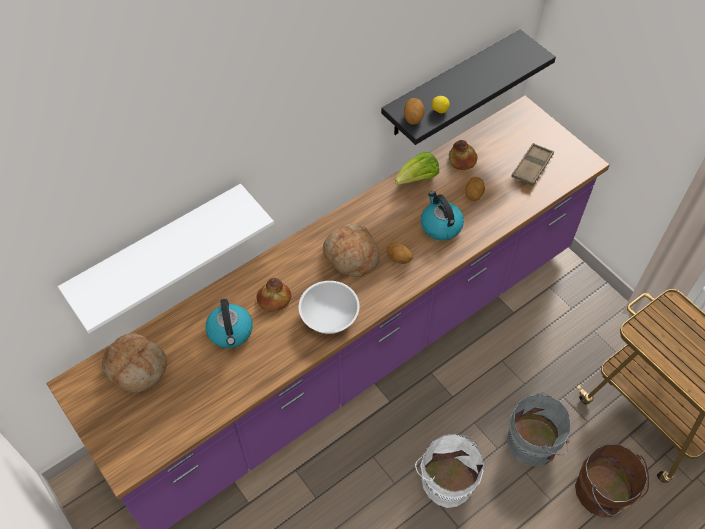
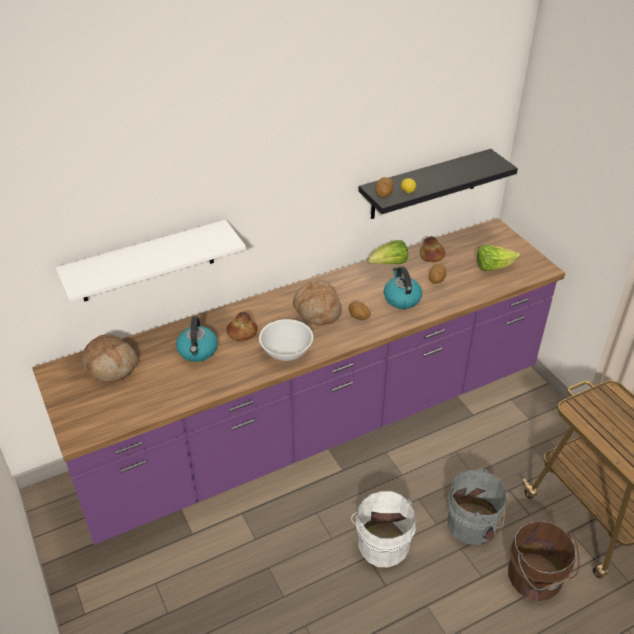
camera: 10 degrees right, 15 degrees down
(532, 167) = (493, 267): brown tray -> lettuce

